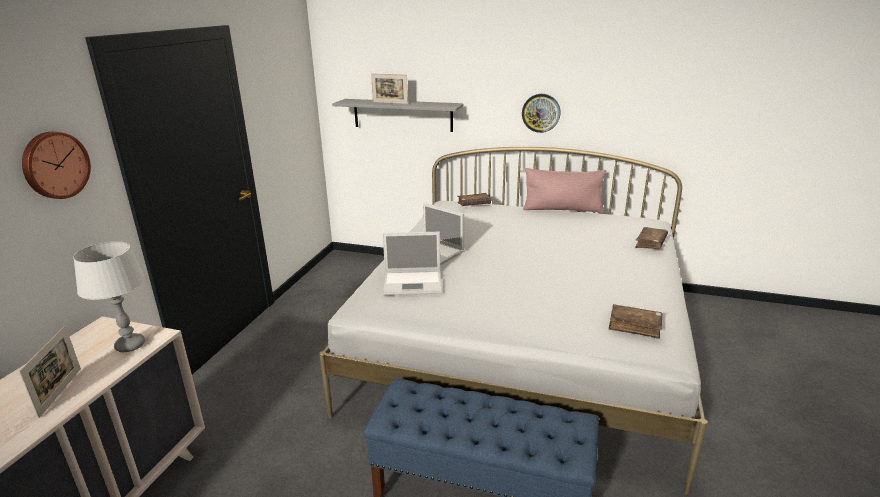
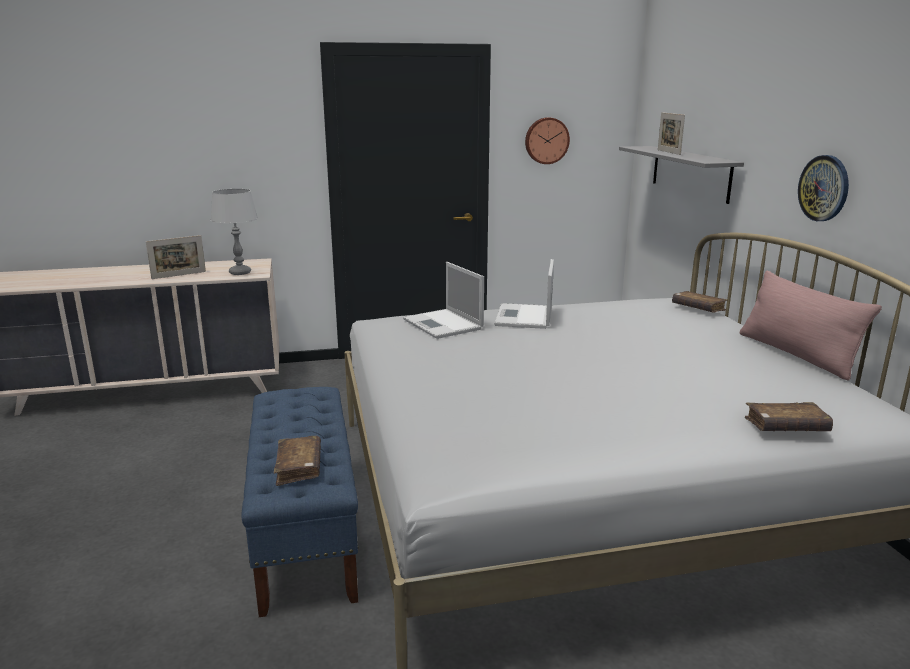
camera: 60 degrees right, 5 degrees down
(54, 165) = (267, 133): wall clock -> wall clock (546, 140)
(634, 326) = (477, 443): brown book -> brown book (299, 467)

